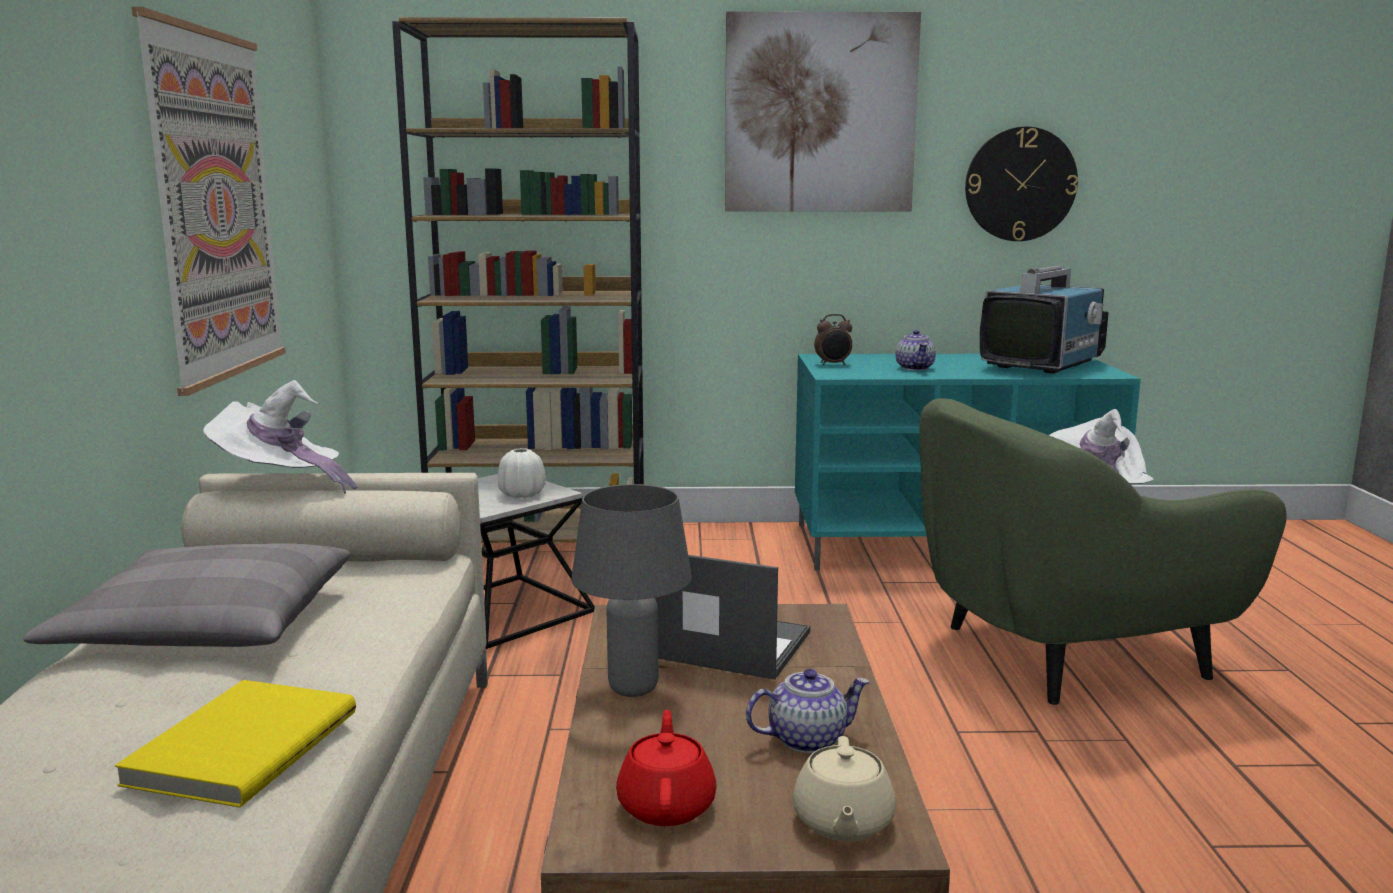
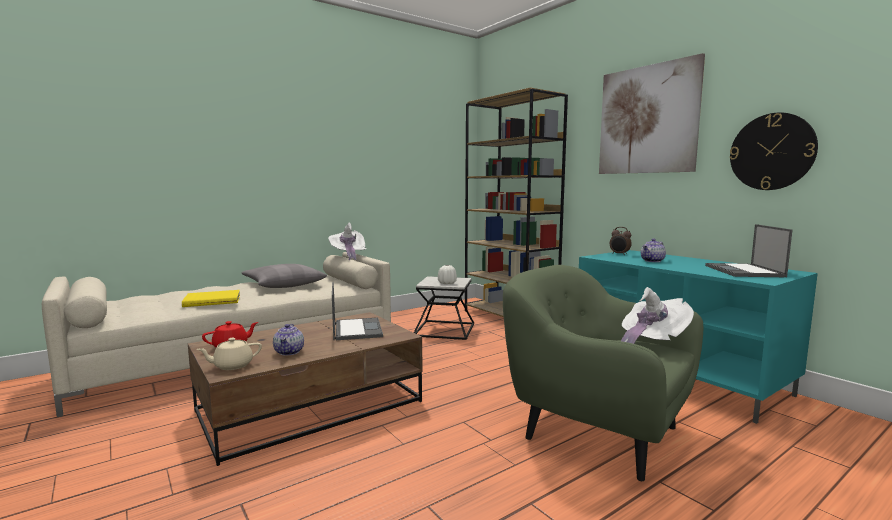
camera: 55 degrees right, 5 degrees down
(215, 206) = (382, 170): picture -> none
(632, 688) = (308, 328): grey table lamp -> none
(807, 739) = (289, 352): teapot -> teapot turned 45 degrees clockwise
(1043, 364) = (744, 271): television -> laptop

